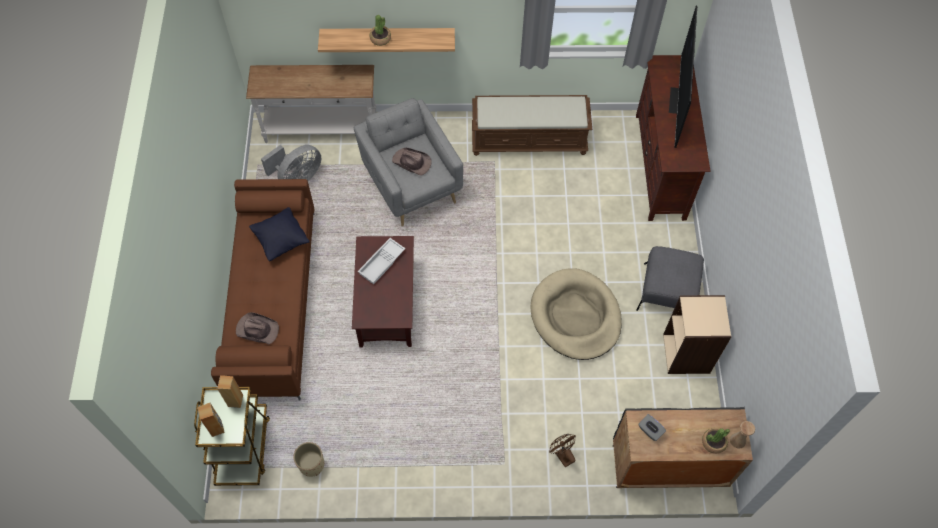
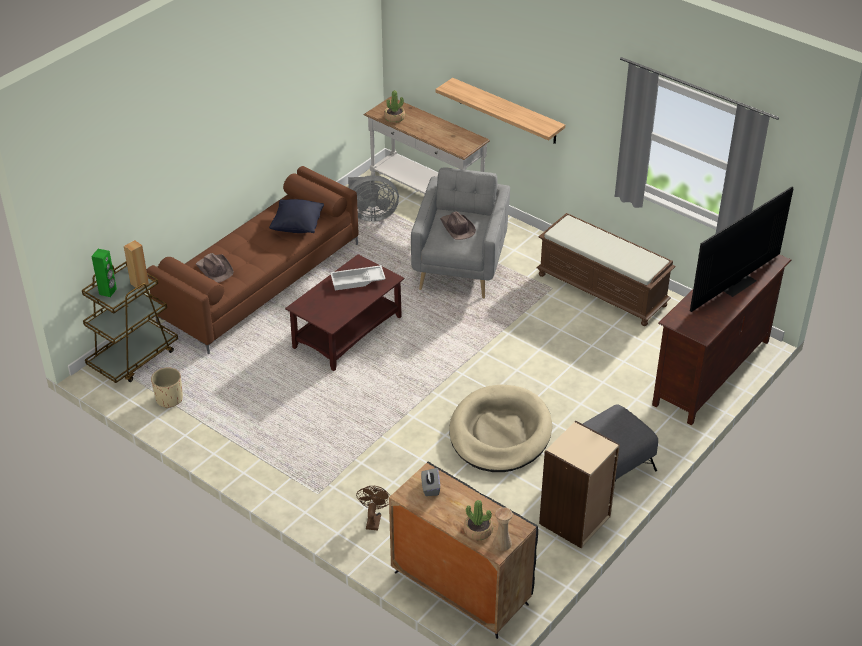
camera: 40 degrees right, 20 degrees down
(217, 428) = (108, 291): brown speaker -> green speaker
(380, 38) = (494, 104): potted plant -> potted plant (394, 118)

